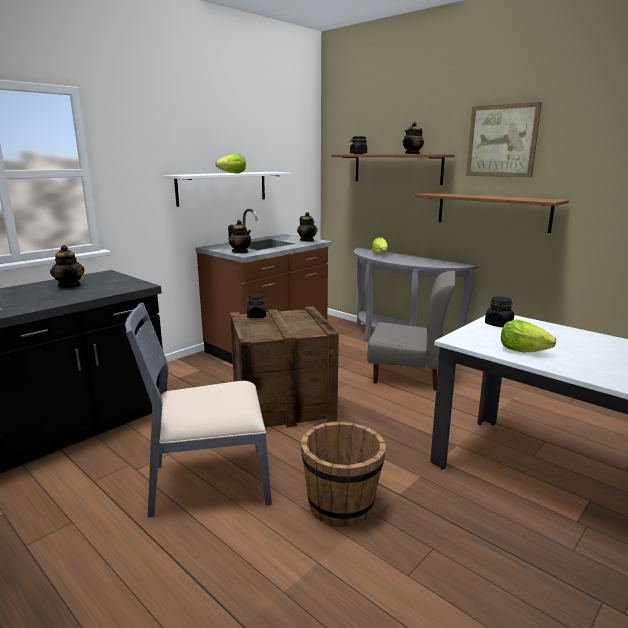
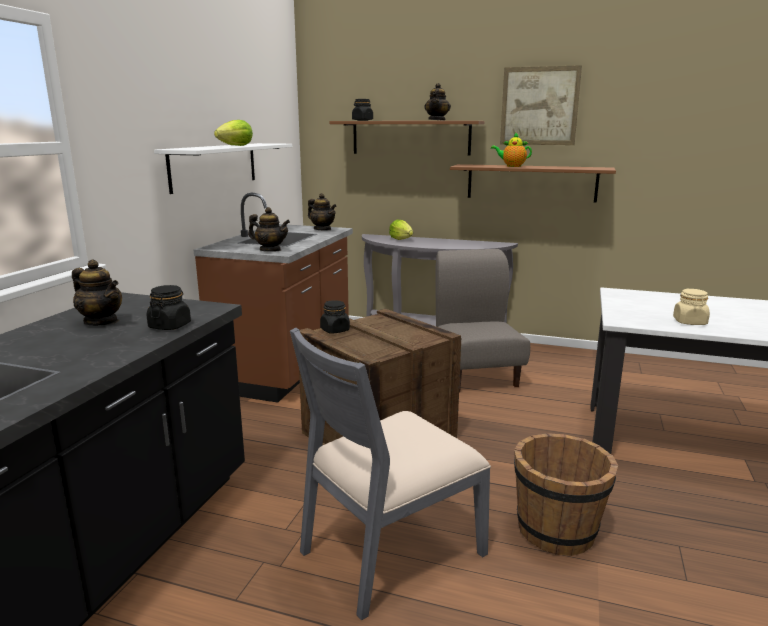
camera: 25 degrees left, 0 degrees up
(408, 375) = (476, 374): grey chair -> grey chair turned 90 degrees counterclockwise
(469, 195) = (512, 166): none -> teapot
(498, 324) = (628, 300): black jar -> black jar (170, 326)
(522, 350) = (690, 322): lettuce -> beige jar

